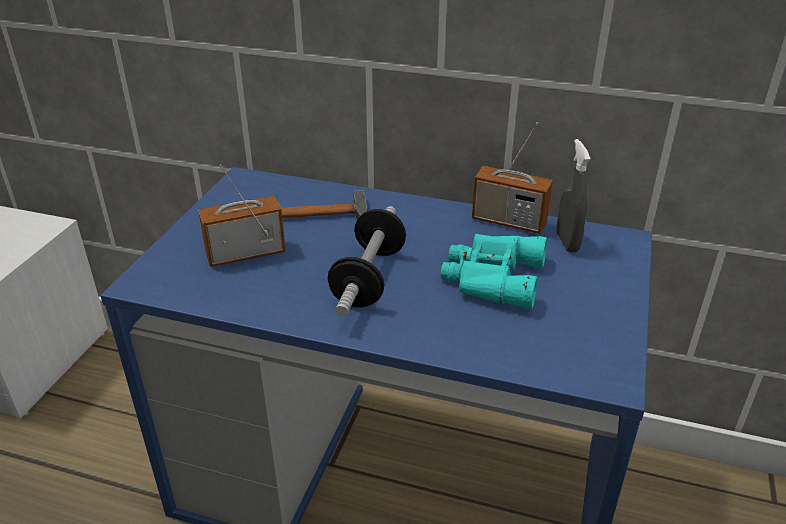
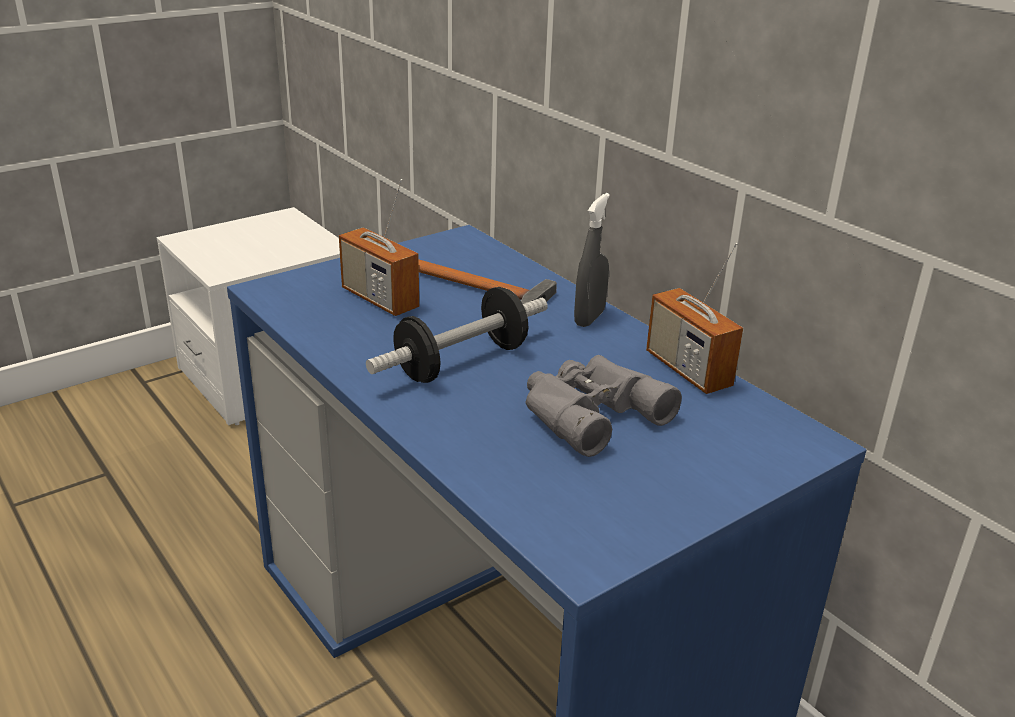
camera: 35 degrees right, 5 degrees down
(246, 254) = (379, 299): radio -> radio turned 150 degrees counterclockwise
(491, 277) = (588, 412): turquoise binoculars -> grey binoculars
(567, 243) = (729, 416): grey spray bottle -> grey spray bottle (589, 318)

